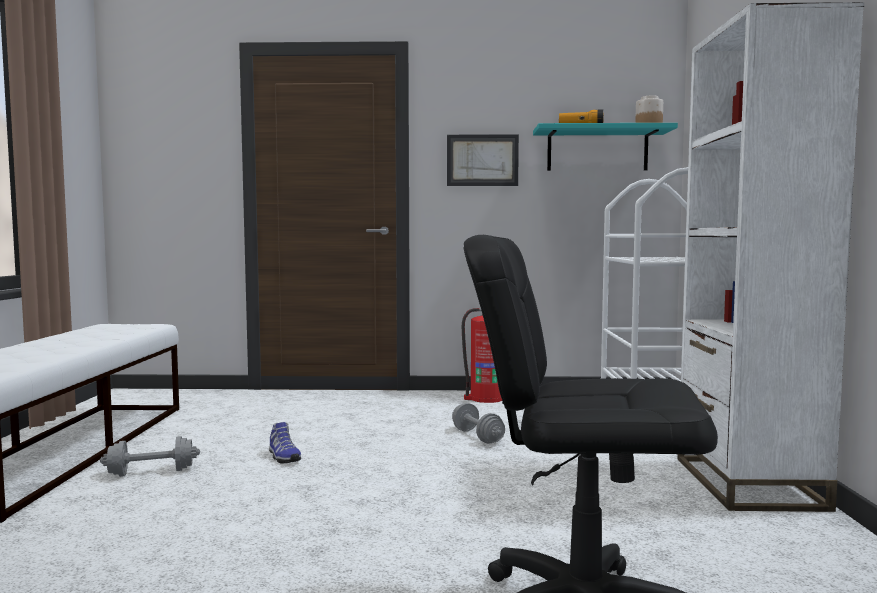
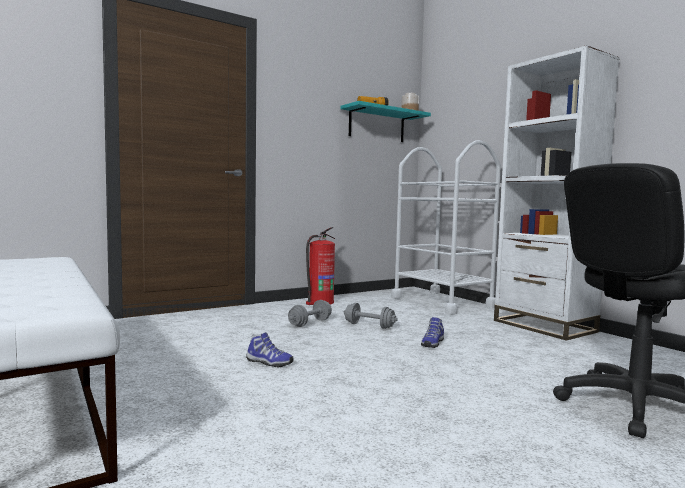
camera: 35 degrees left, 0 degrees up
(151, 472) = (177, 398): grey dumbbell -> grey dumbbell (310, 323)
(482, 160) = (308, 123): picture -> none
(503, 472) = (432, 343): none -> shoe

